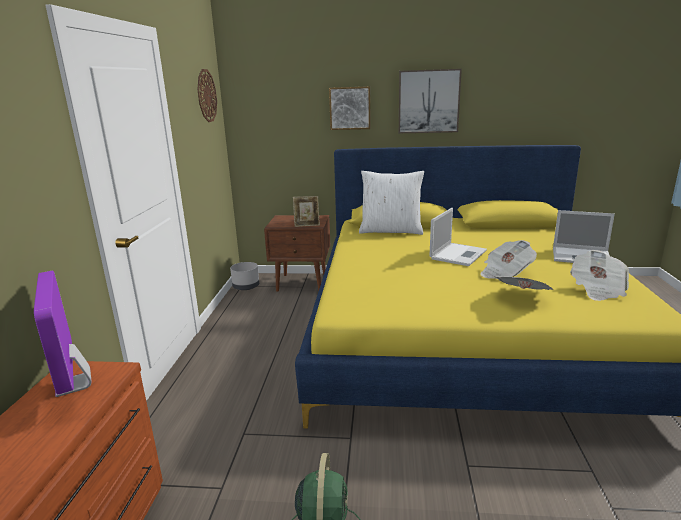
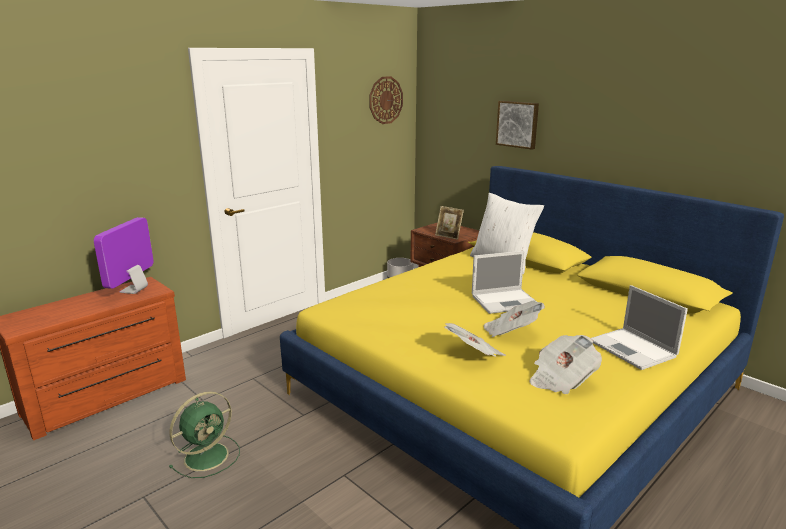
camera: 40 degrees right, 0 degrees up
(428, 101) = (597, 127): picture -> none

